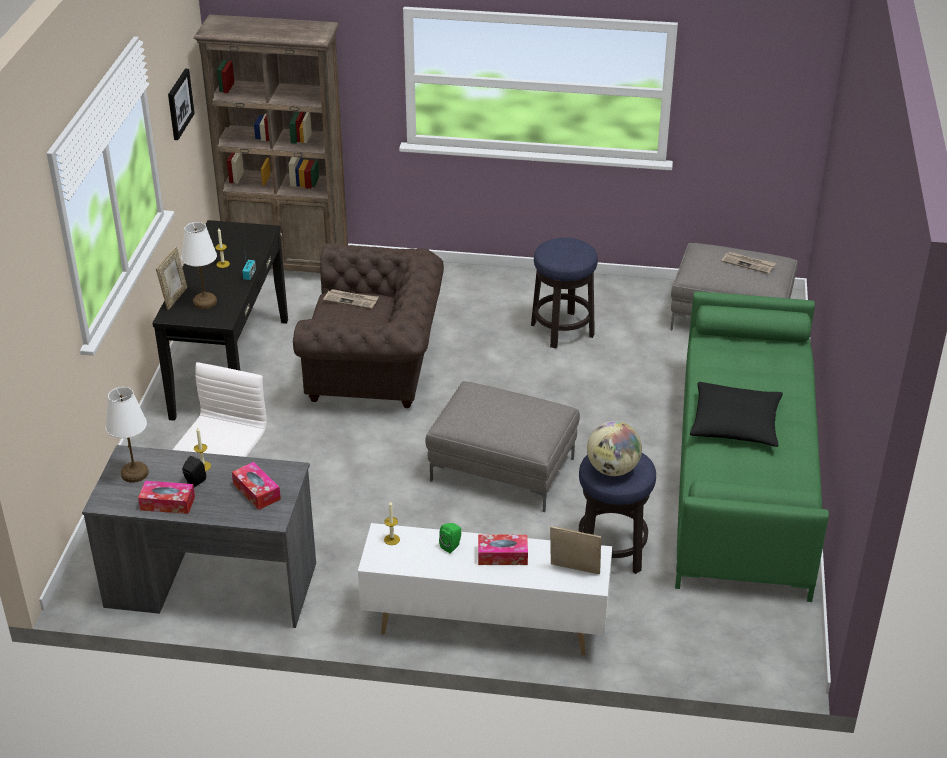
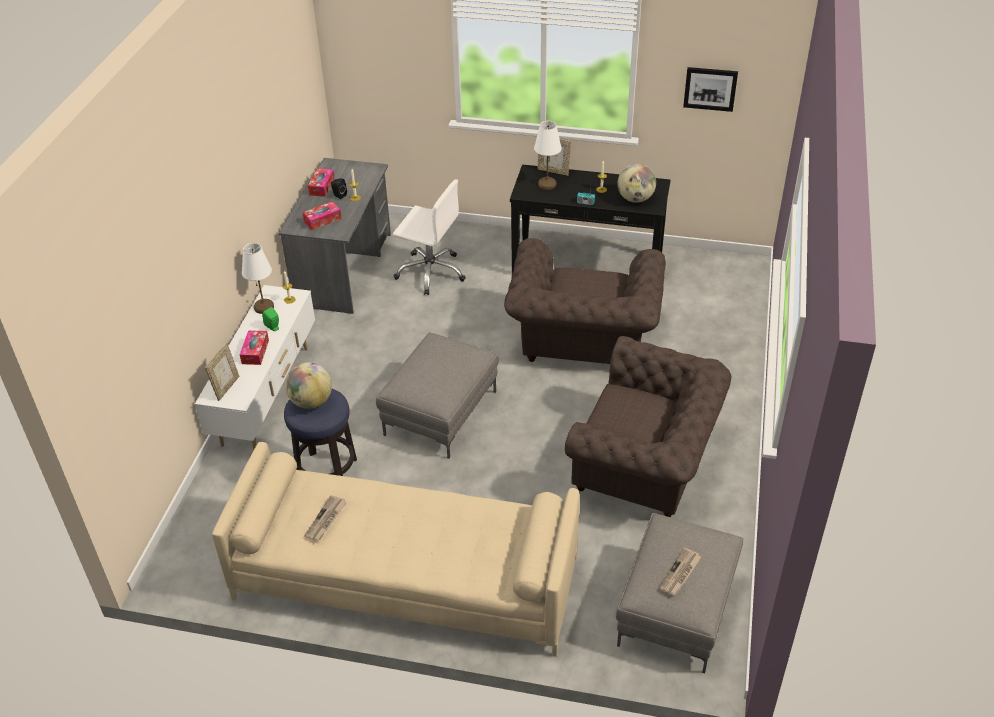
camera: 95 degrees right, 5 degrees up
(134, 473) = (356, 172): white table lamp -> white table lamp (264, 307)
(246, 242) = (635, 199): none -> globe
(288, 266) = (740, 290): brown bookcase -> none
(351, 300) = (605, 284): newspaper -> newspaper (326, 520)
(562, 330) = (646, 466): stool -> brown armchair
(735, 424) = (390, 515): black pillow -> none
(744, 477) = (404, 578): green sofa -> beige sofa

